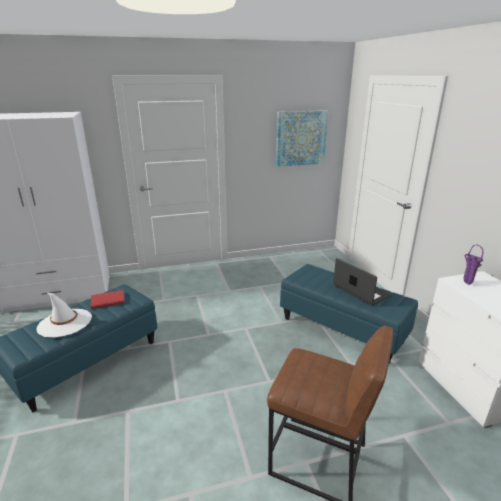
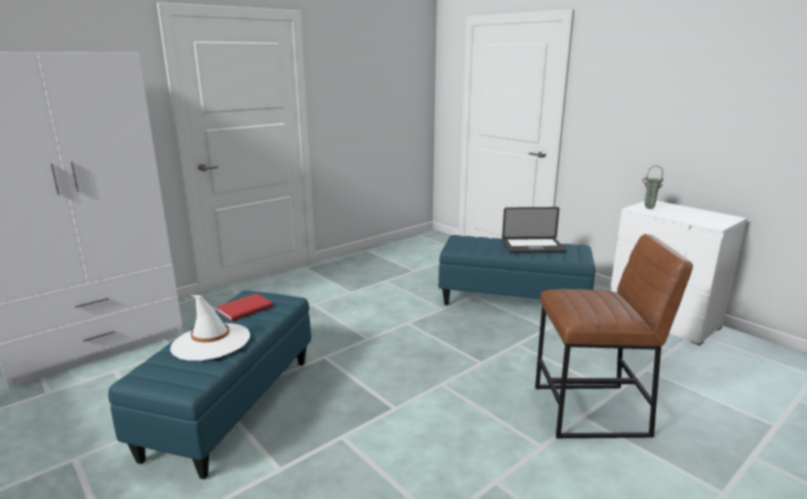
camera: 25 degrees left, 5 degrees down
(301, 138) = (391, 94): picture -> none
(361, 291) = (533, 247): laptop -> laptop turned 150 degrees clockwise
(466, 283) = (647, 208): purple vase -> green vase

